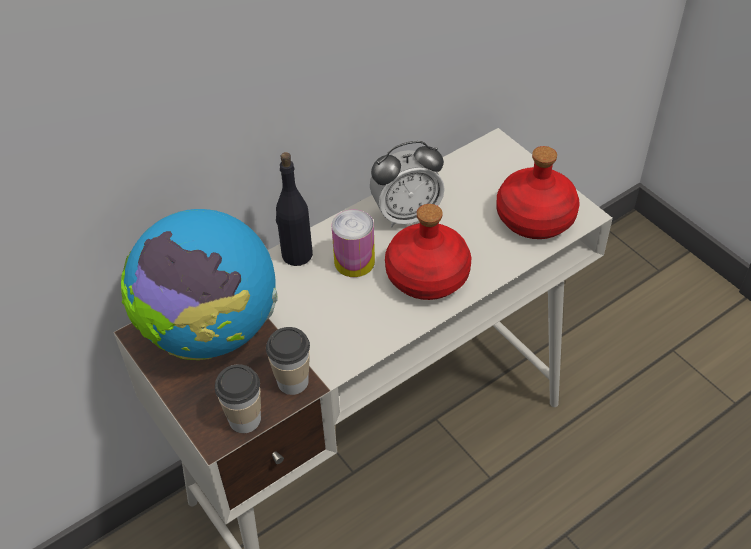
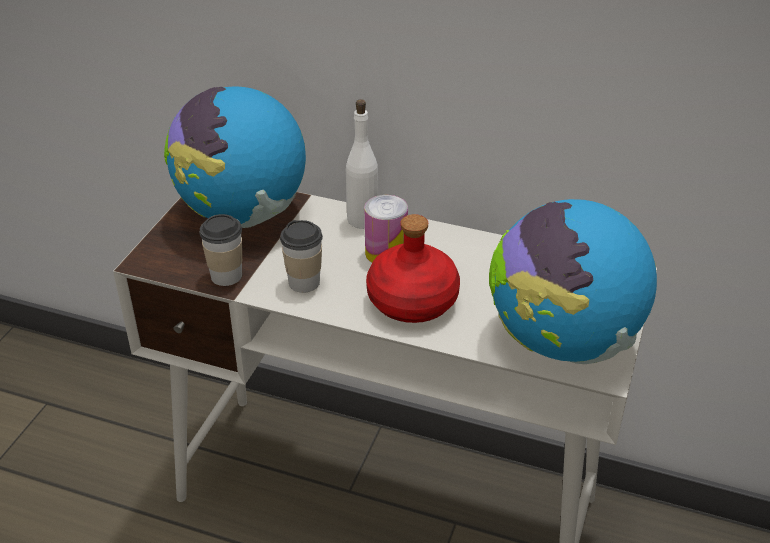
camera: 55 degrees right, 10 degrees down
(244, 419) = (169, 268): cup -> cup (304, 282)
(296, 254) = (362, 219): black bottle -> white bottle
(406, 214) = (473, 258): alarm clock -> none
(536, 217) = (562, 341): red bottle -> globe

